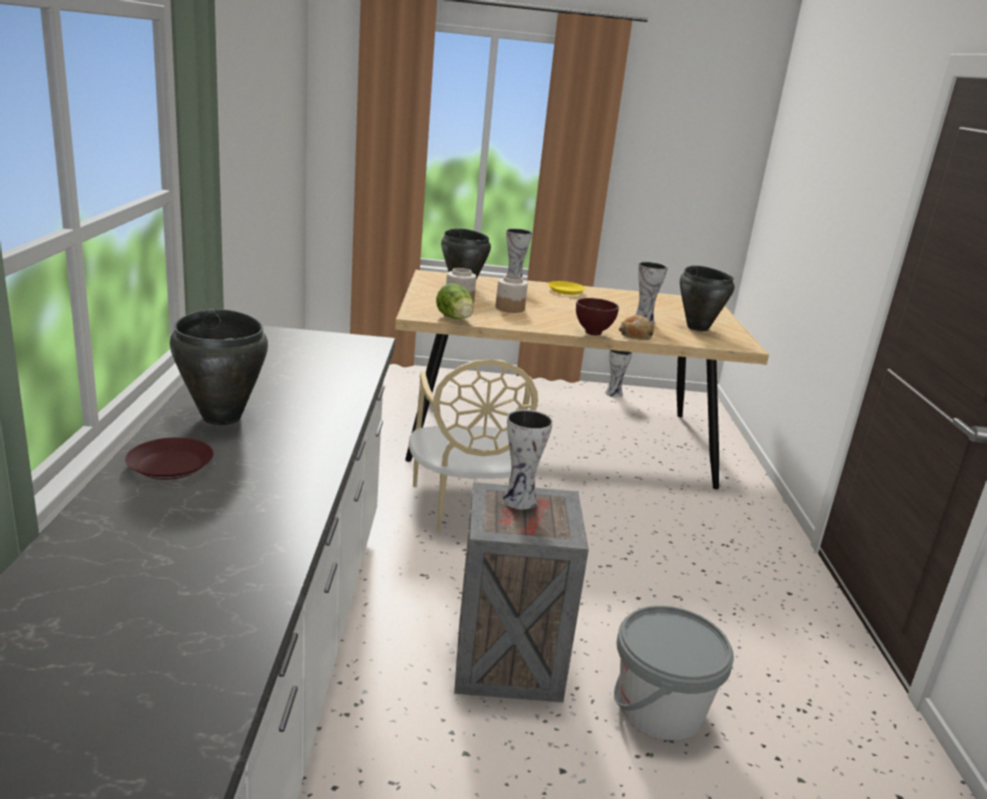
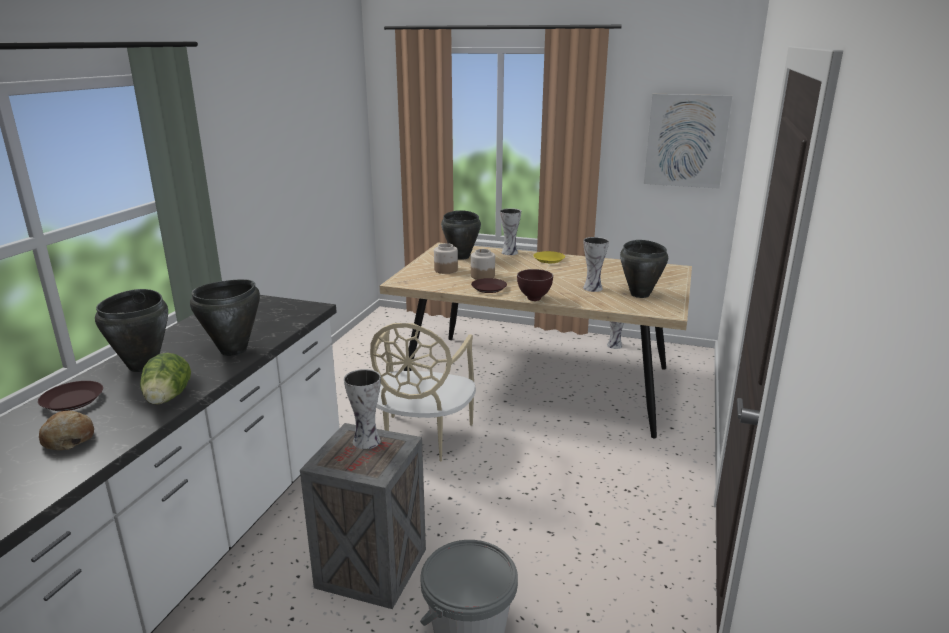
camera: 20 degrees right, 0 degrees up
(328, 394) = (234, 350): none -> black cooking pot
(455, 319) = (427, 285): lettuce -> lettuce (167, 399)
(531, 322) = (489, 288): none -> brown plate
(636, 335) = (572, 301): bread -> bread (68, 438)
(703, 158) = (686, 140): none -> picture

